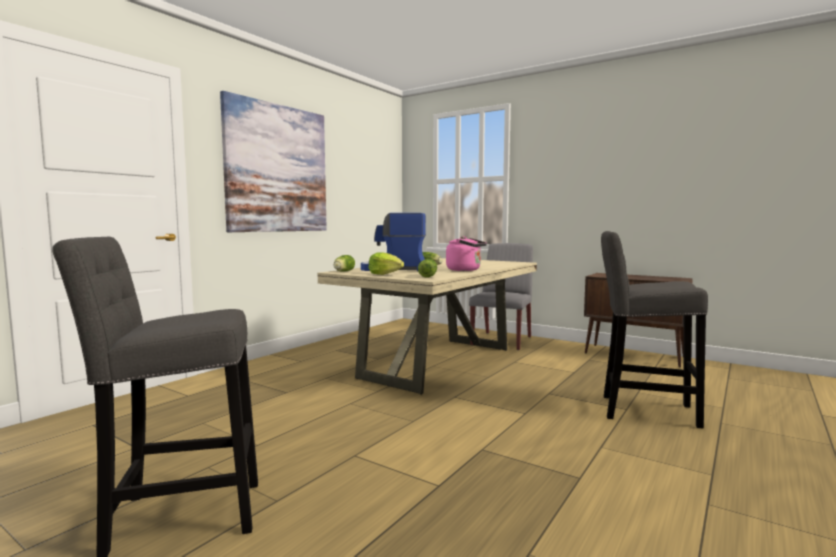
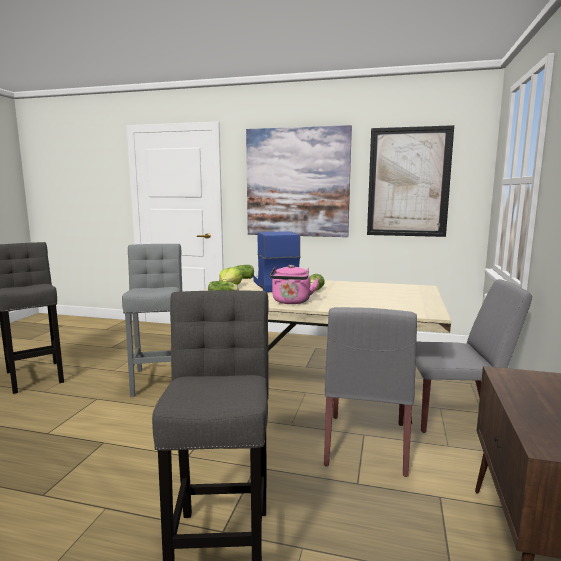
camera: 70 degrees right, 5 degrees up
(331, 417) = (159, 379): none -> grey stool
(361, 178) = (408, 182): none -> picture
(528, 363) = (366, 444): none -> grey chair

